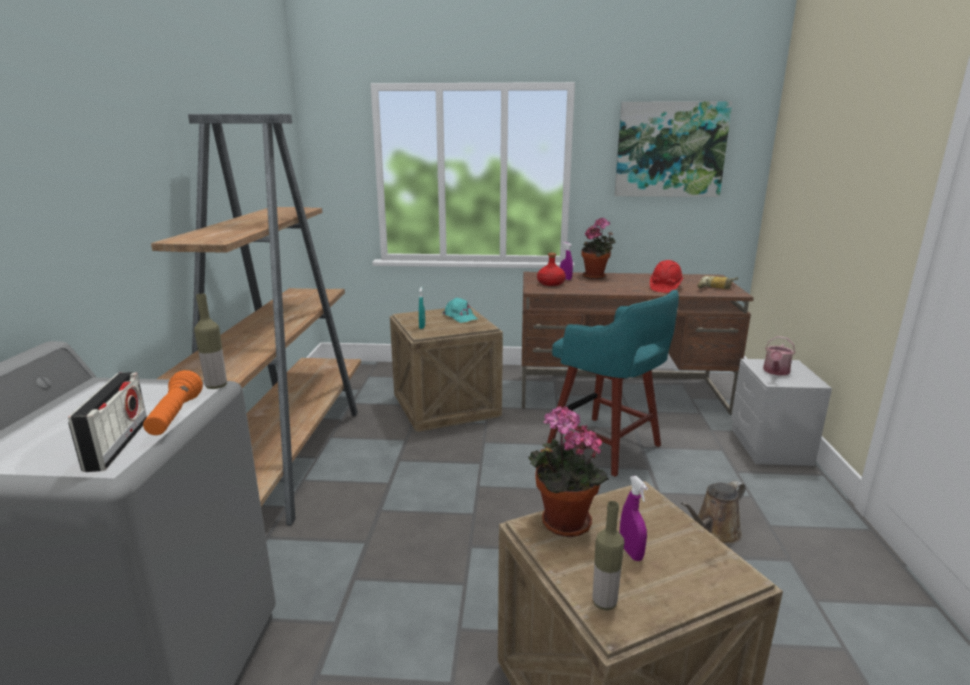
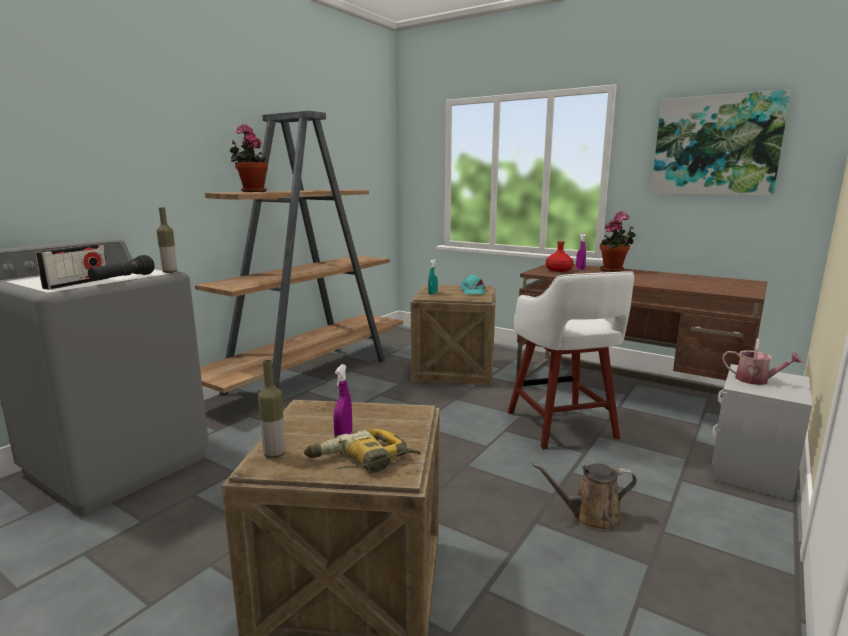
camera: 30 degrees right, 5 degrees down
(175, 417) = (123, 279): orange flashlight -> black flashlight
(561, 524) = (326, 410): potted plant -> potted plant (251, 191)
(606, 446) = (562, 426): turquoise stool -> white stool
(665, 288) = (670, 283): red hard hat -> none
(716, 287) = (732, 288): power drill -> power drill (361, 462)
(775, 372) = (756, 380): watering can -> watering can turned 120 degrees counterclockwise

